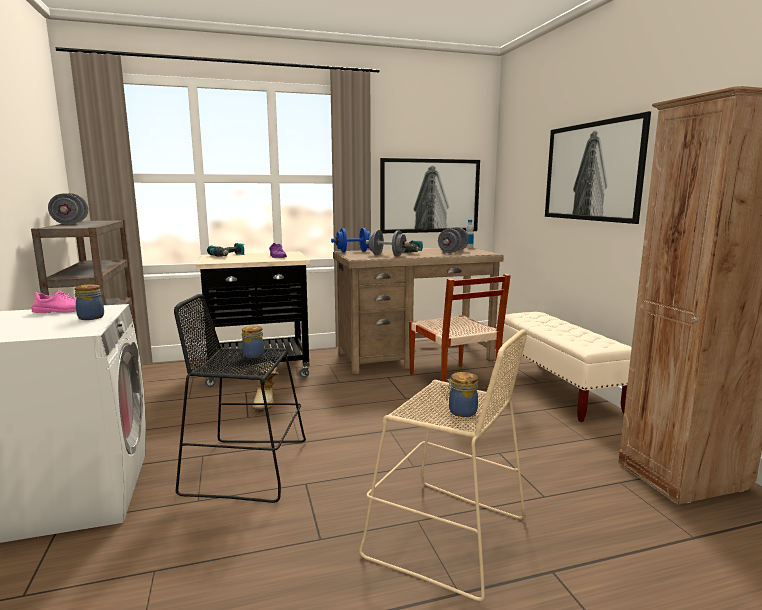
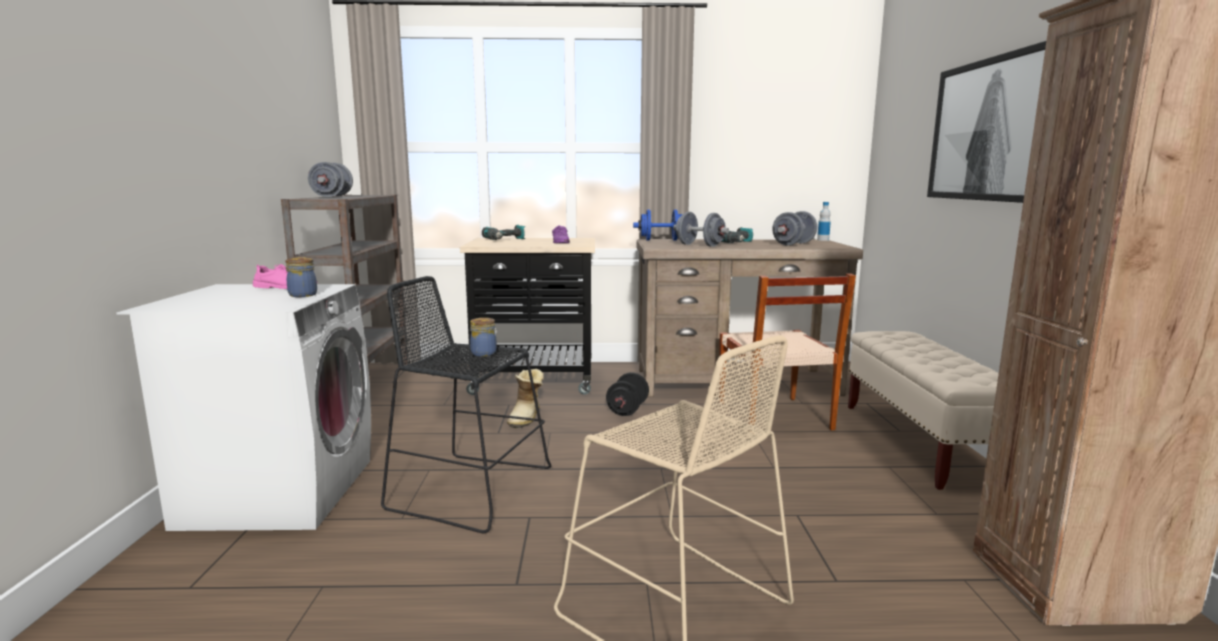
camera: 15 degrees right, 0 degrees up
(344, 387) = (627, 410): none -> black dumbbell
(430, 196) = (774, 170): picture -> none
(461, 412) = (688, 441): jar -> none

